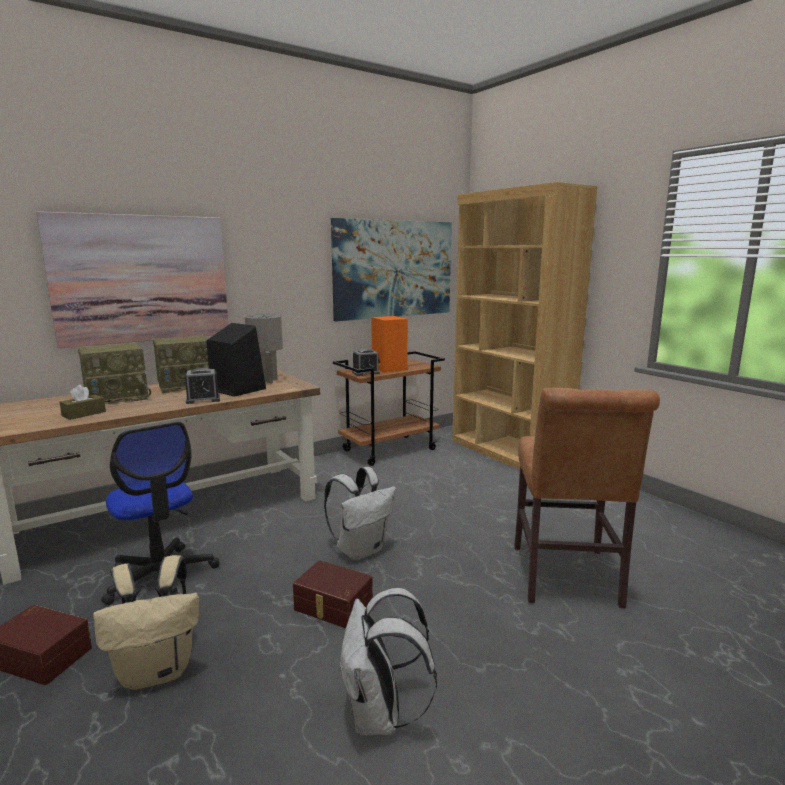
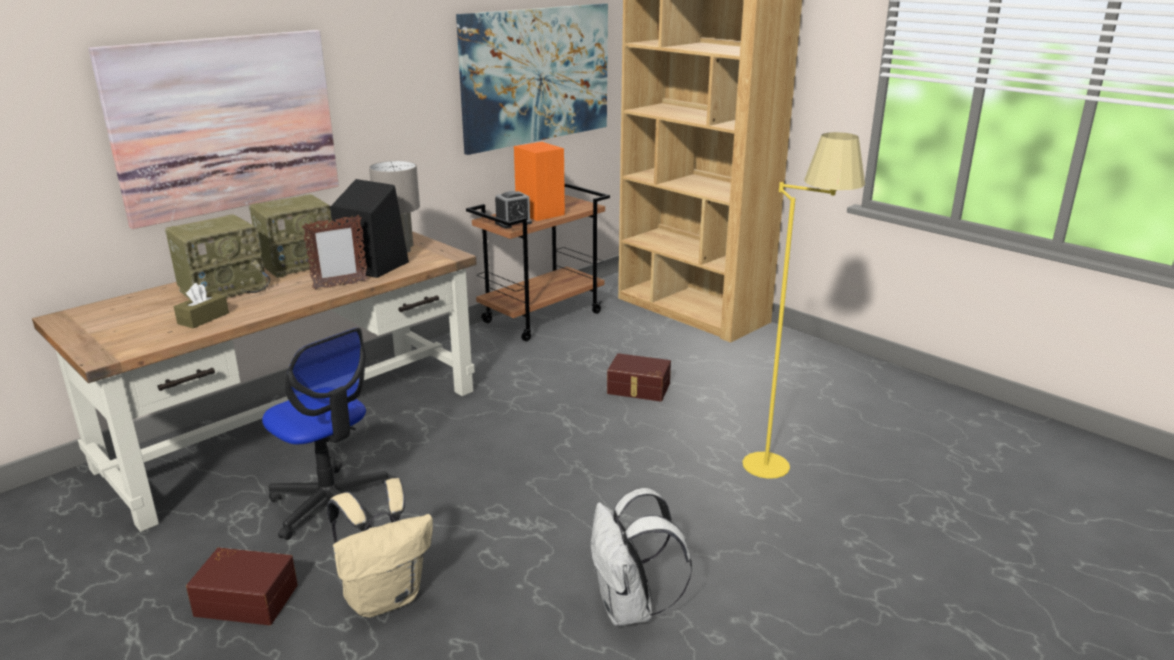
camera: 10 degrees left, 10 degrees up
(203, 399) = (340, 285): alarm clock -> picture frame
(332, 607) = (545, 514): brown storage box -> brown storage box (638, 389)
(361, 550) = (553, 449): white backpack -> none
(566, 579) = (784, 460): brown chair -> yellow floor lamp

